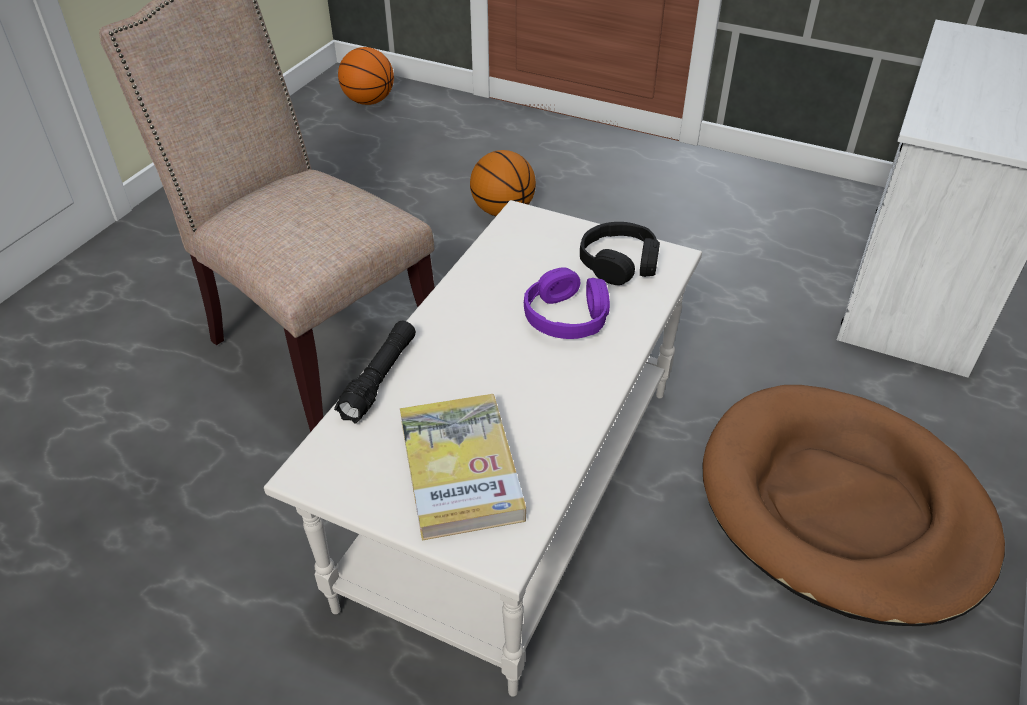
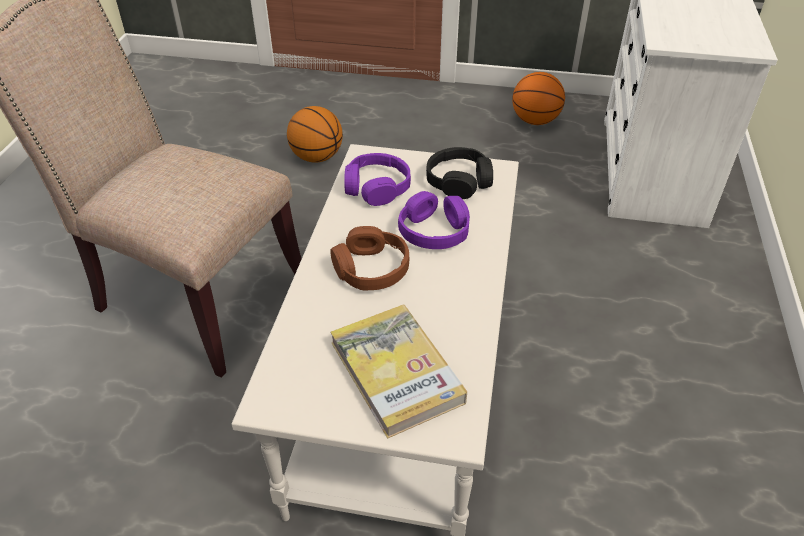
camera: 15 degrees left, 0 degrees up
(369, 101) = (171, 82): basketball -> basketball (535, 121)
(380, 379) = (298, 310): black flashlight -> none
(477, 347) = (371, 269): none -> brown headphones
(520, 255) = (377, 187): none -> purple headphones
(841, 507) = (653, 343): brown dog bed -> none

